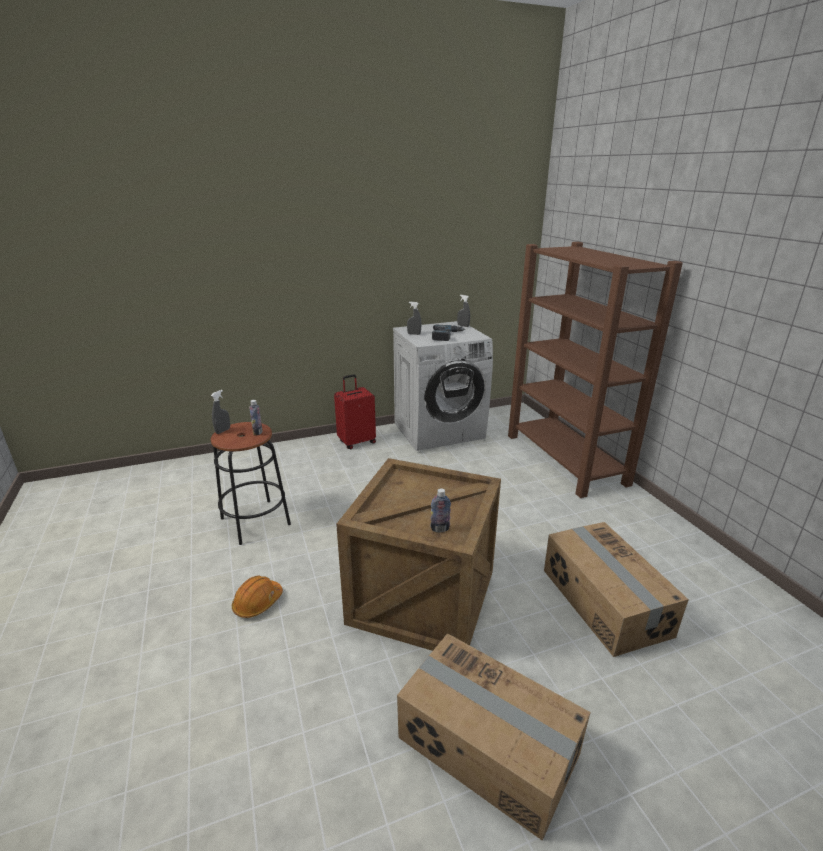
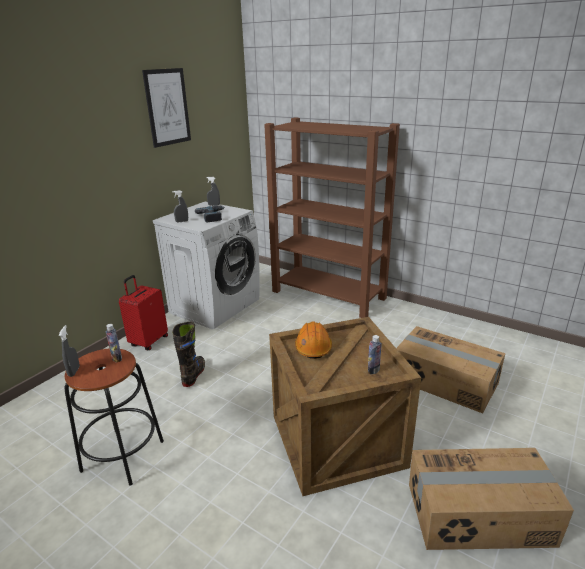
camera: 35 degrees left, 0 degrees up
(257, 603) = (209, 525): orange hard hat -> orange hard hat (313, 347)
(363, 483) = (194, 375): none -> black boot
(432, 217) = (167, 107): none -> picture

